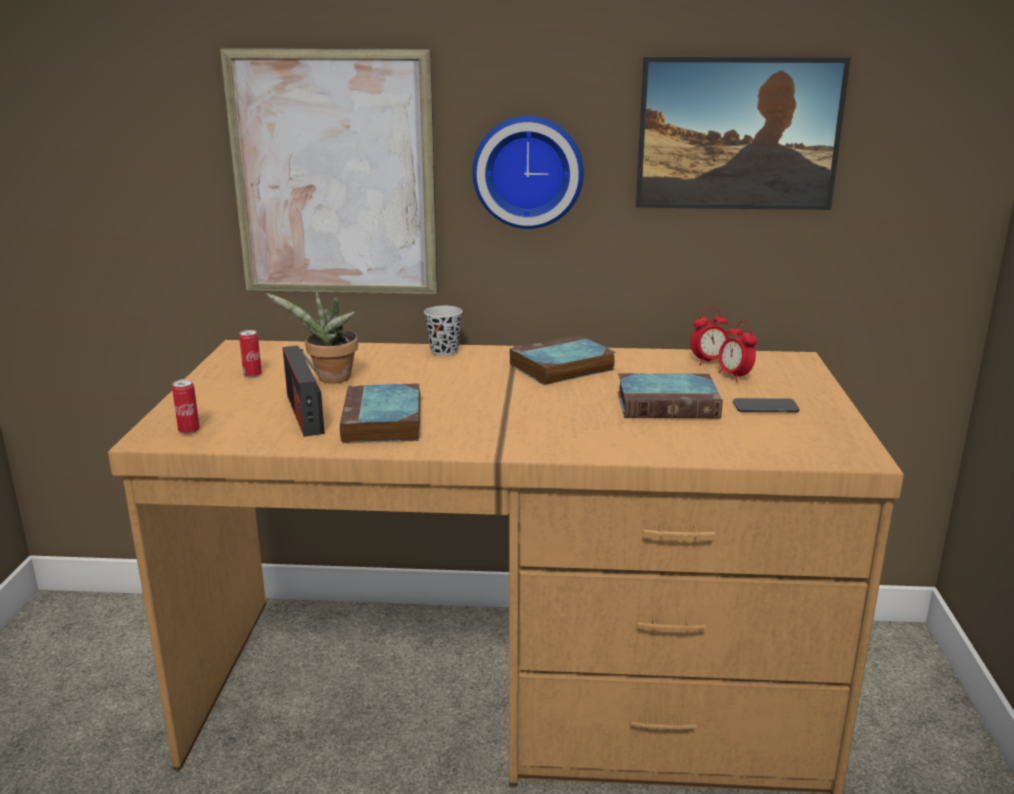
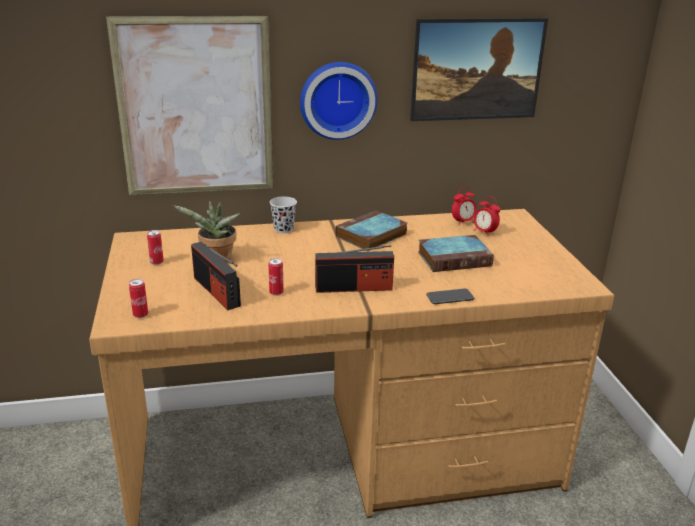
camera: 15 degrees left, 5 degrees up
(383, 422) = (276, 292): book -> can
(495, 427) = (354, 288): none -> radio
(765, 407) = (514, 254): phone -> phone (450, 297)

